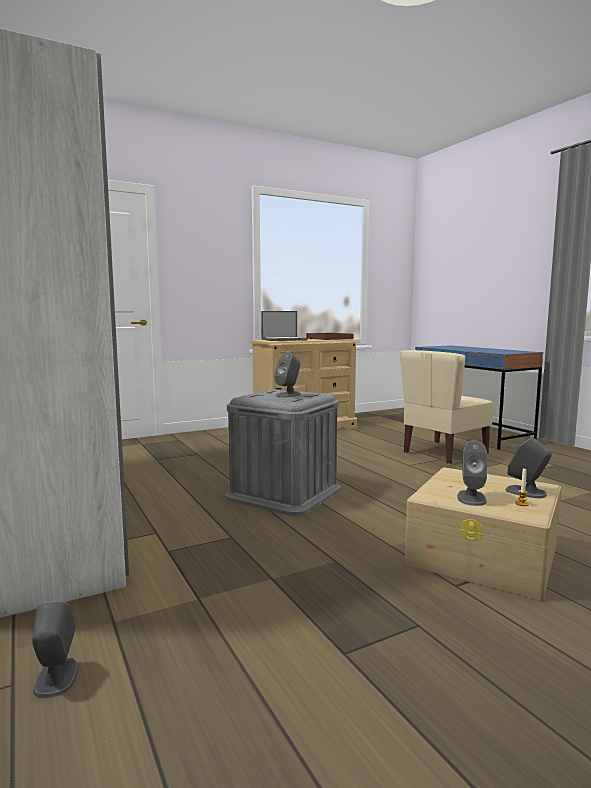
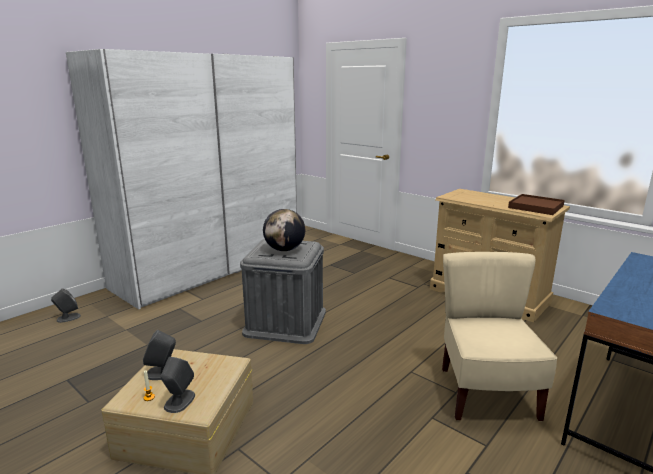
camera: 70 degrees right, 10 degrees up
(284, 339) = (478, 196): laptop -> none
(288, 395) = (284, 250): grey speaker -> globe
(443, 453) = (485, 393): beige chair -> beige chair turned 60 degrees clockwise

